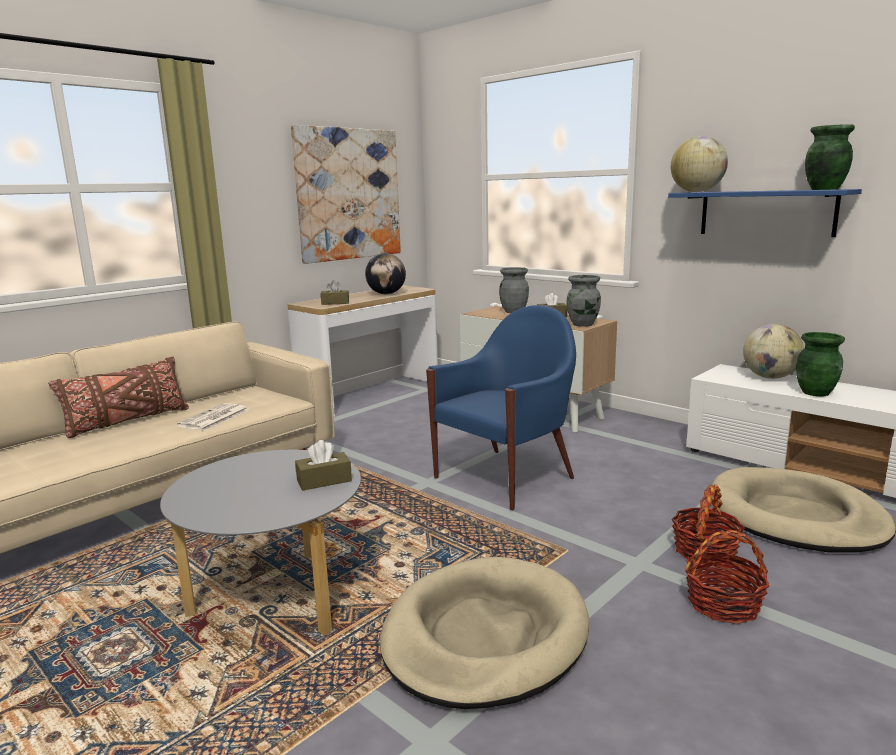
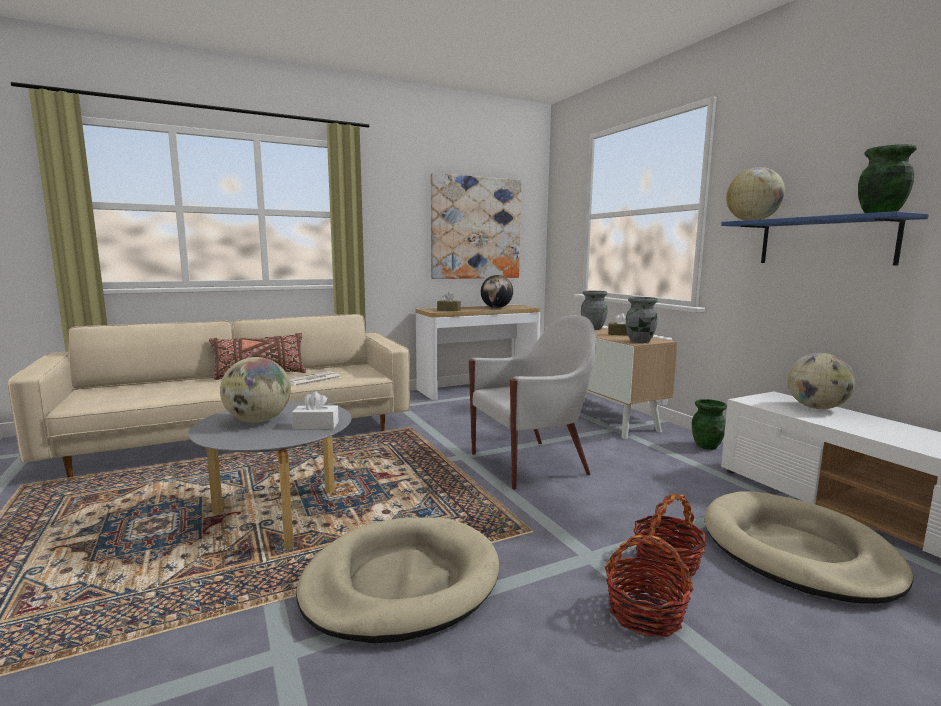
camera: 20 degrees right, 5 degrees down
(242, 488) = (258, 421): none -> globe
(324, 481) = (316, 425): brown tissue box -> white tissue box
(506, 477) = (531, 464): blue armchair -> white armchair
(816, 392) = (856, 426): green vase -> green vase (707, 446)

